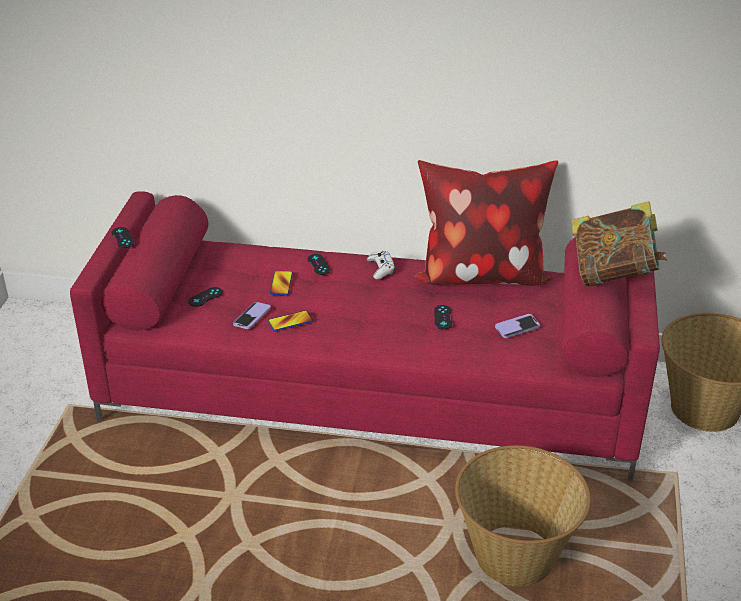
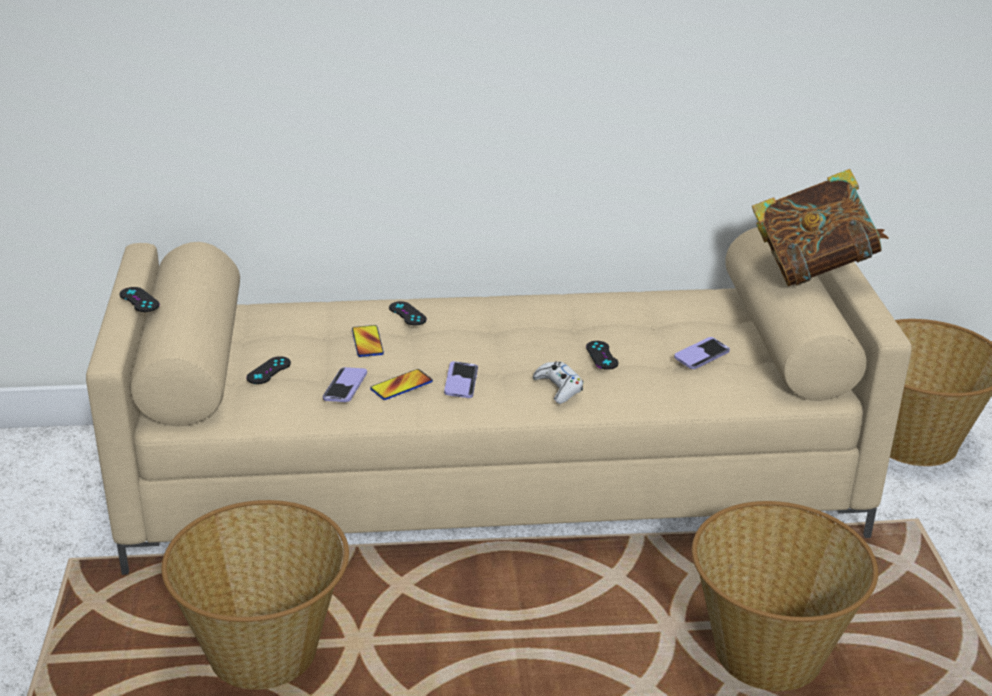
camera: 15 degrees left, 5 degrees down
(170, 493) = (265, 653): none -> basket
(333, 324) = (461, 381): none -> phone
(372, 392) = (496, 481): red sofa -> beige sofa
(381, 269) = (492, 309): white game controller -> white game controller (558, 388)
(480, 274) = (623, 301): pillow -> none

